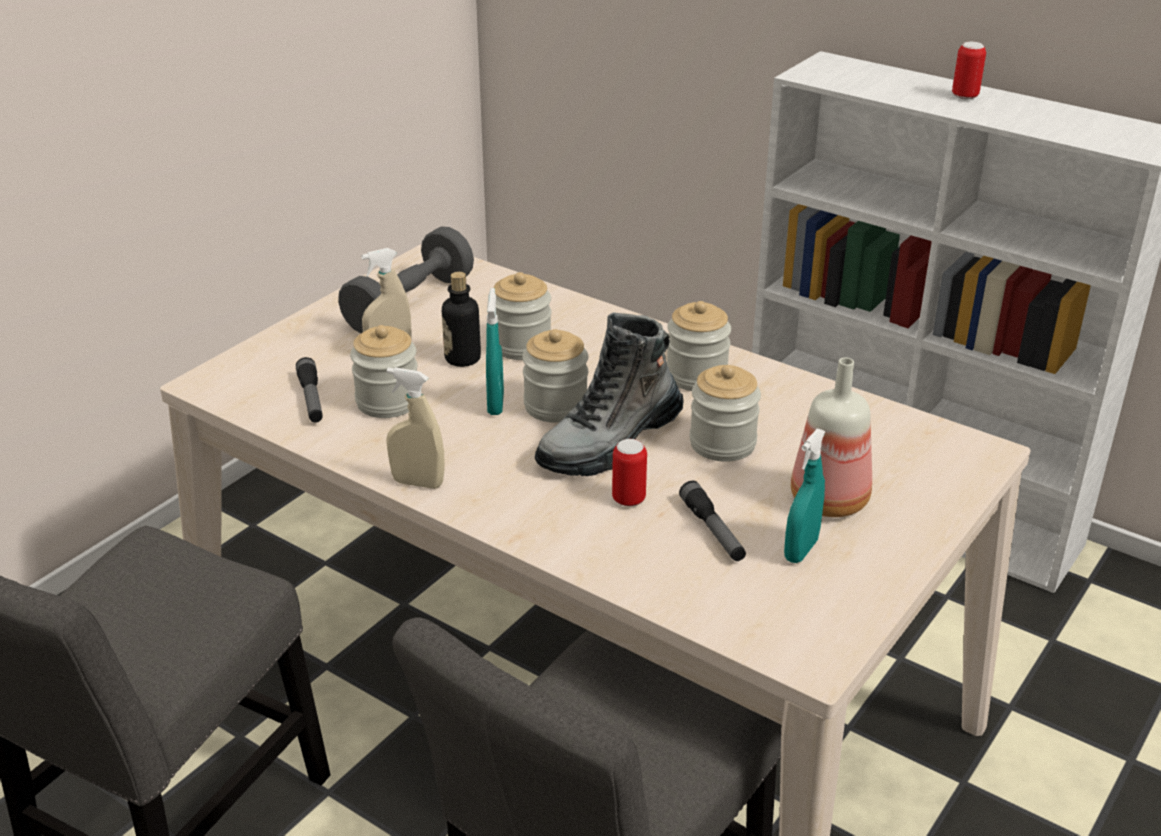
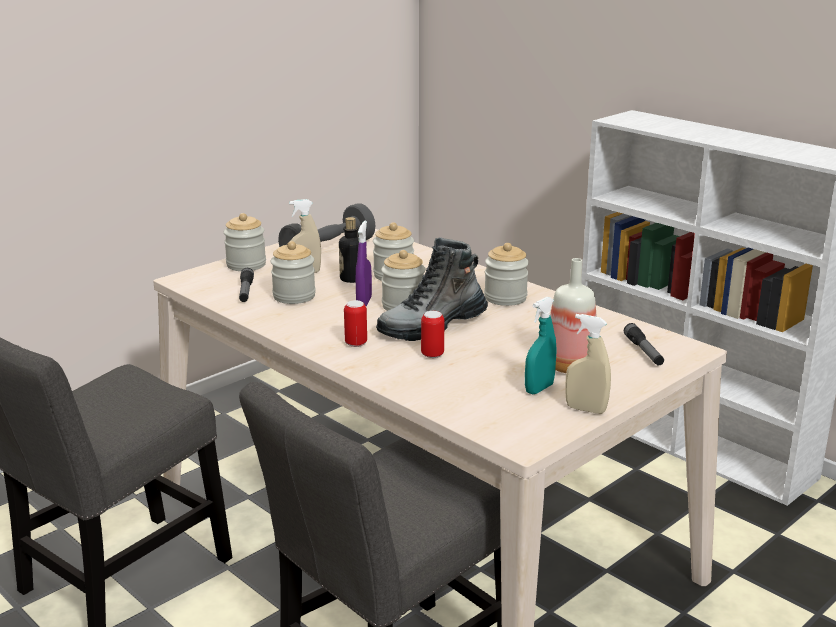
camera: 10 degrees right, 10 degrees down
(418, 483) = (297, 336): beige spray bottle -> beige spray bottle (585, 409)
(495, 404) = (364, 302): turquoise spray bottle -> purple spray bottle
(712, 530) = (482, 374): flashlight -> flashlight (644, 351)
(722, 443) = (508, 332): jar -> jar (246, 265)
(965, 96) = (721, 134): can -> can (356, 343)

